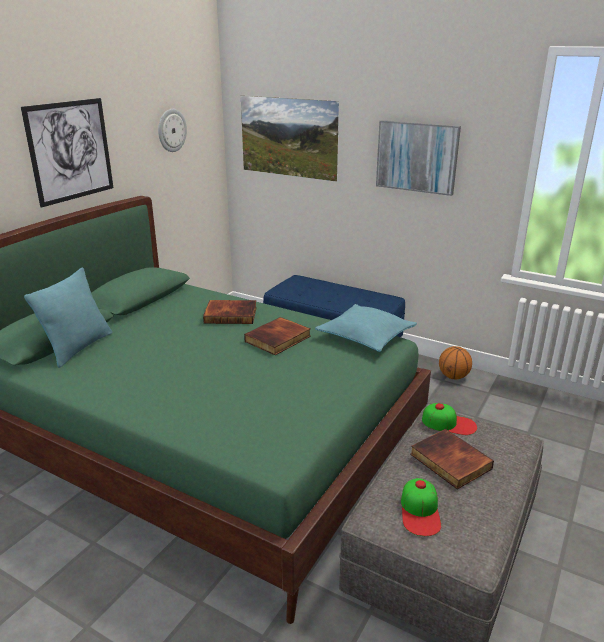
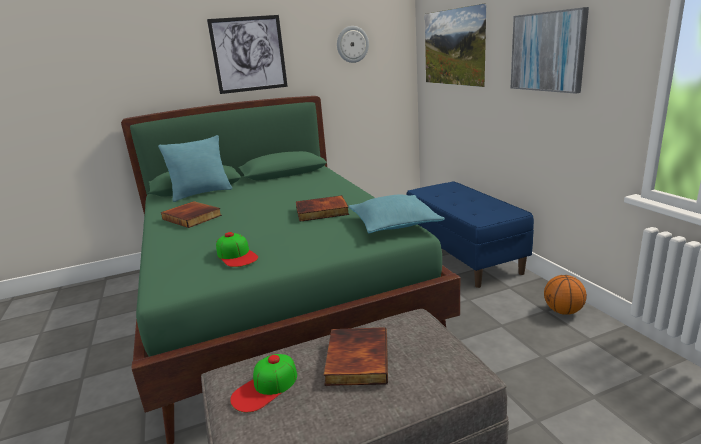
camera: 40 degrees right, 5 degrees down
(231, 314) = (320, 190): book -> book (193, 217)
(449, 423) = (409, 327): cap -> cap (237, 255)

